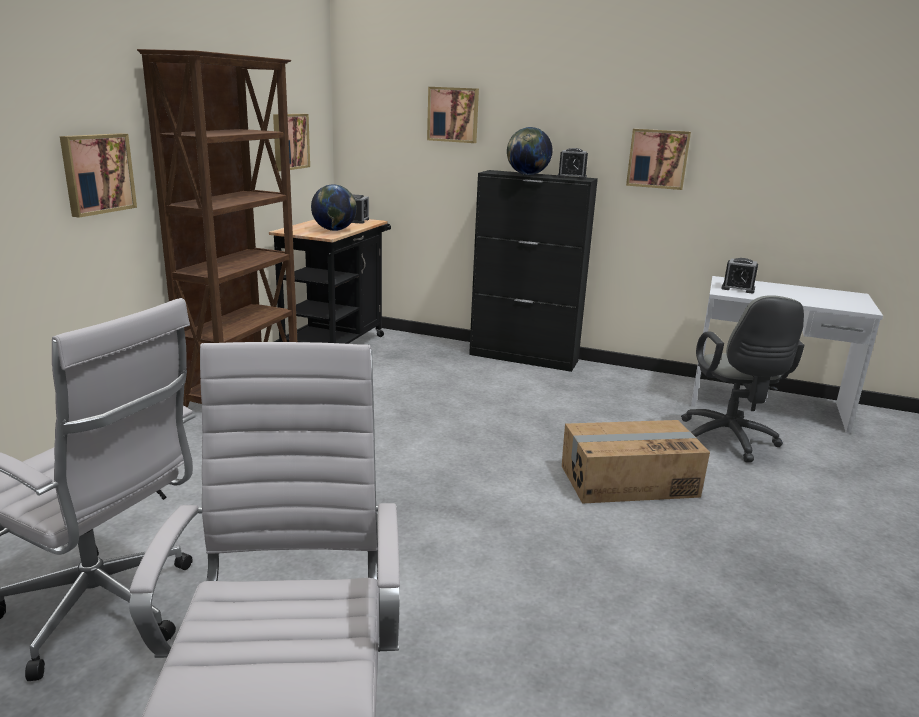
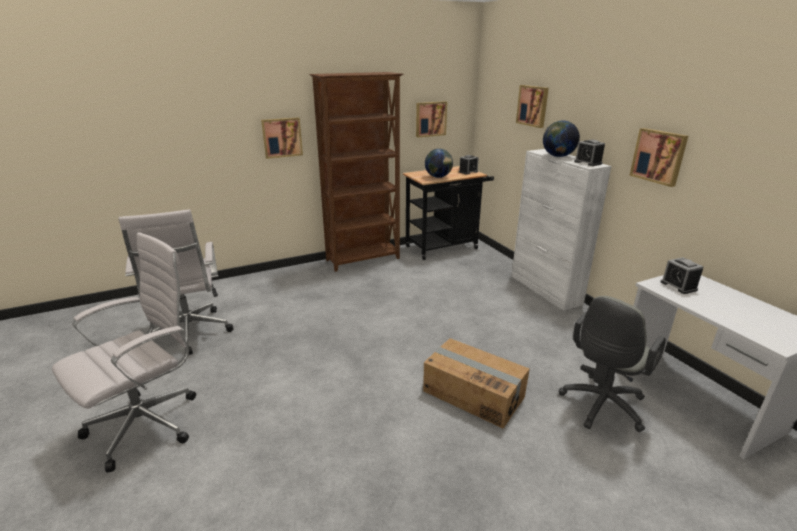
camera: 45 degrees right, 5 degrees up
(524, 358) = (545, 290): black cabinet -> white cabinet

